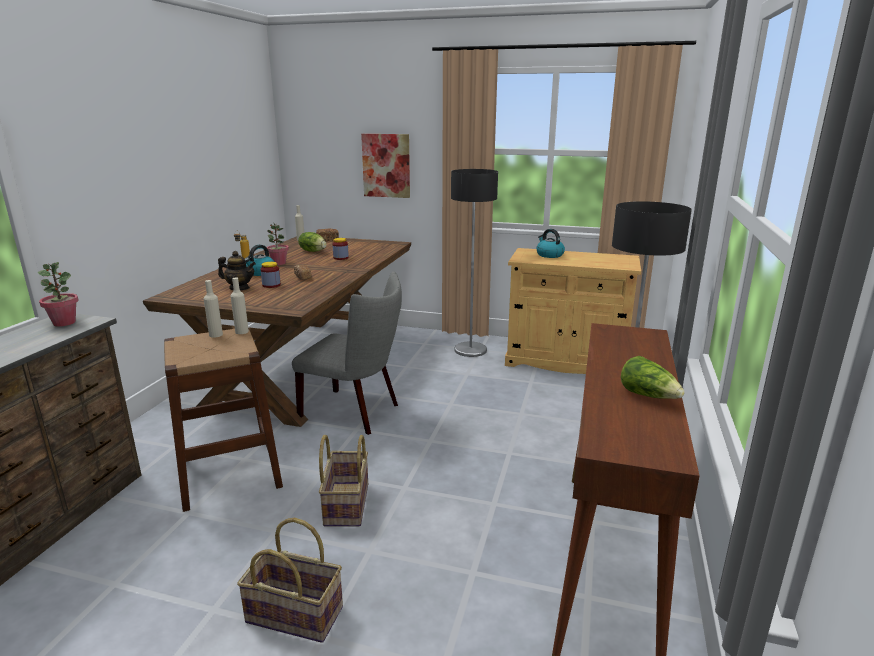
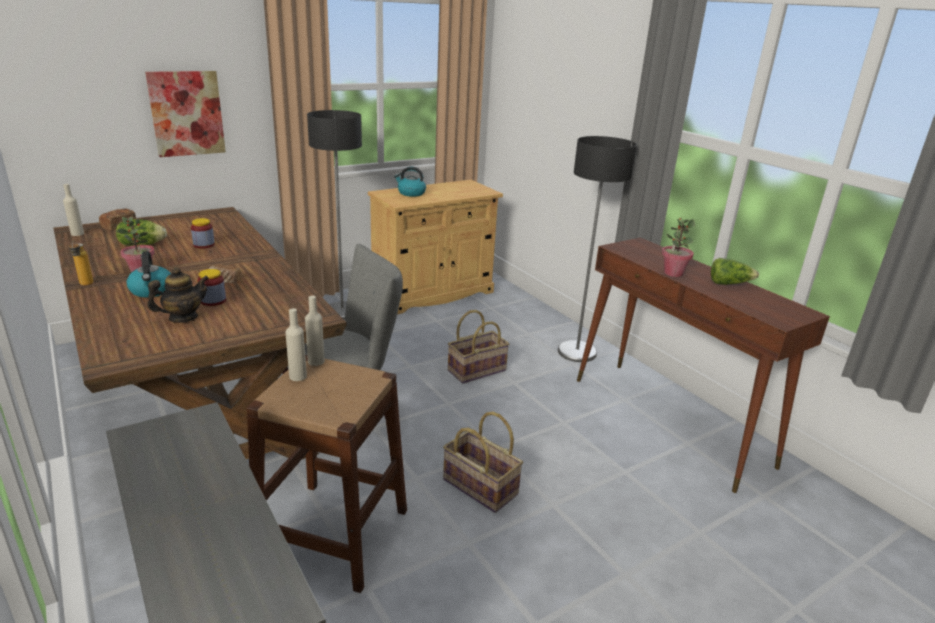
camera: 50 degrees left, 5 degrees up
(64, 323) = (166, 438): potted plant -> potted plant (673, 273)
(296, 613) = (587, 577): basket -> basket (476, 370)

